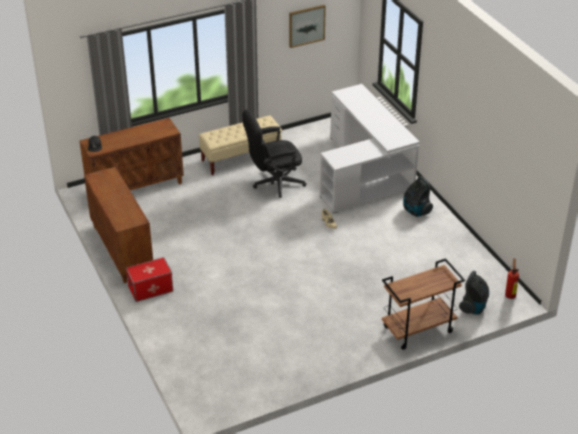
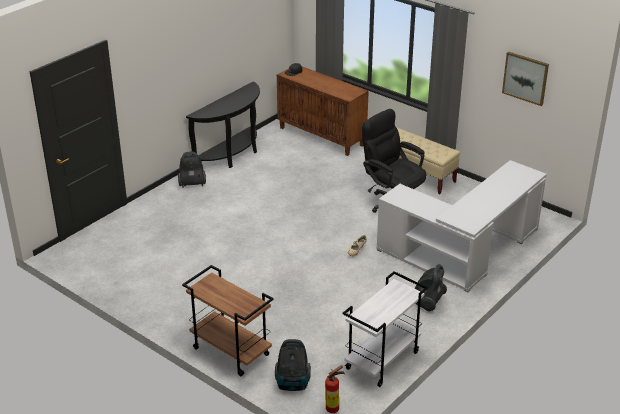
camera: 65 degrees right, 5 degrees down
(121, 250) = (232, 155): brown cabinet -> black console table
(150, 289) = (192, 184): storage box -> vacuum cleaner
(470, 255) = (382, 361): none -> white cart

